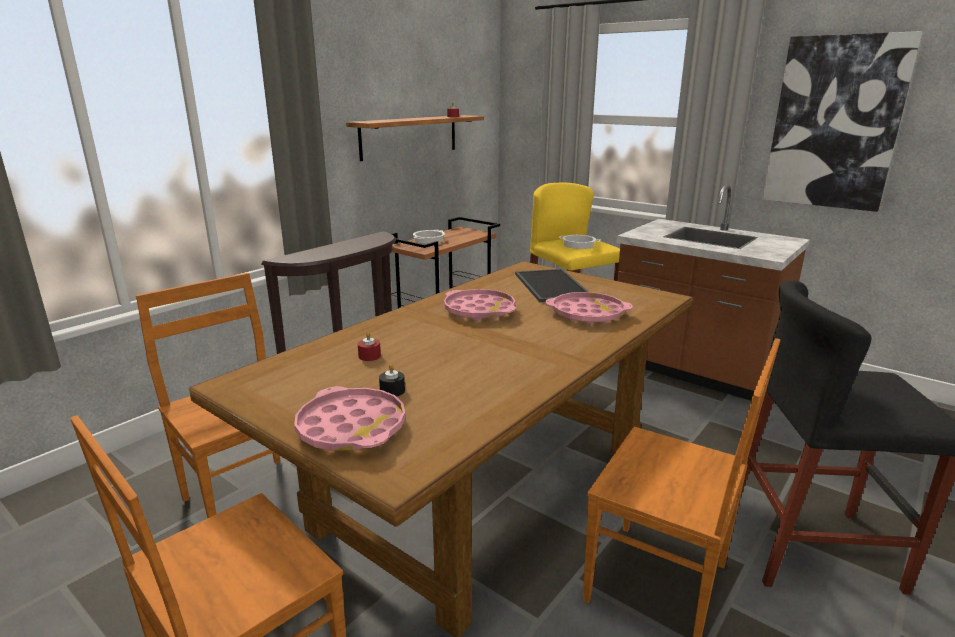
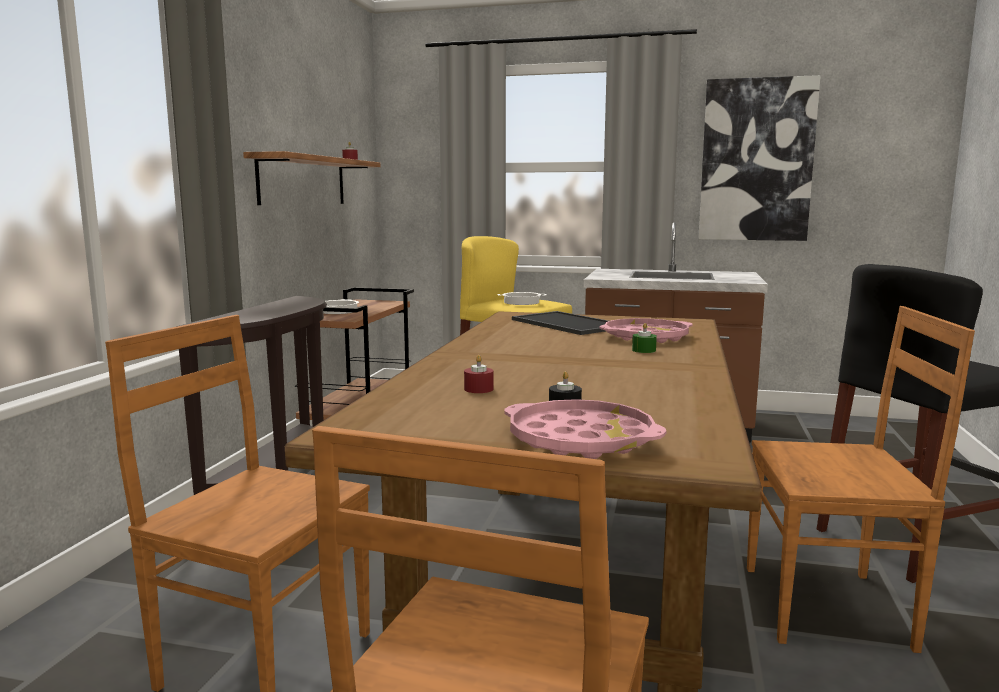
camera: 25 degrees left, 10 degrees down
(479, 310) = (530, 346): pink tray -> none
(559, 331) = (644, 350): none -> green candle

